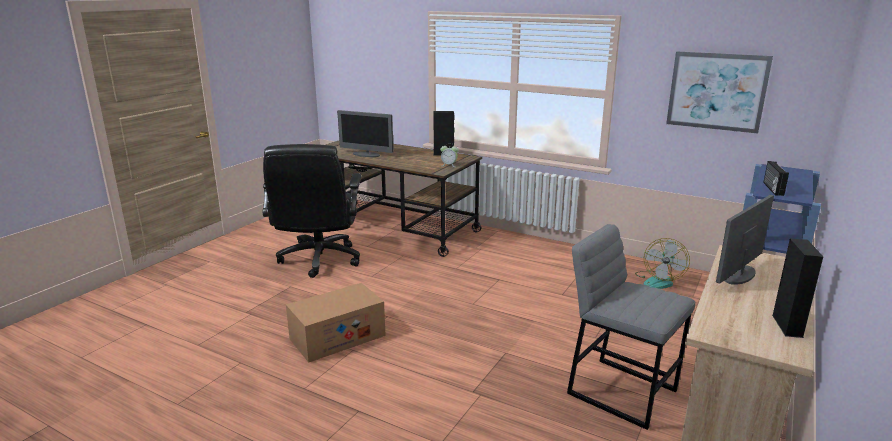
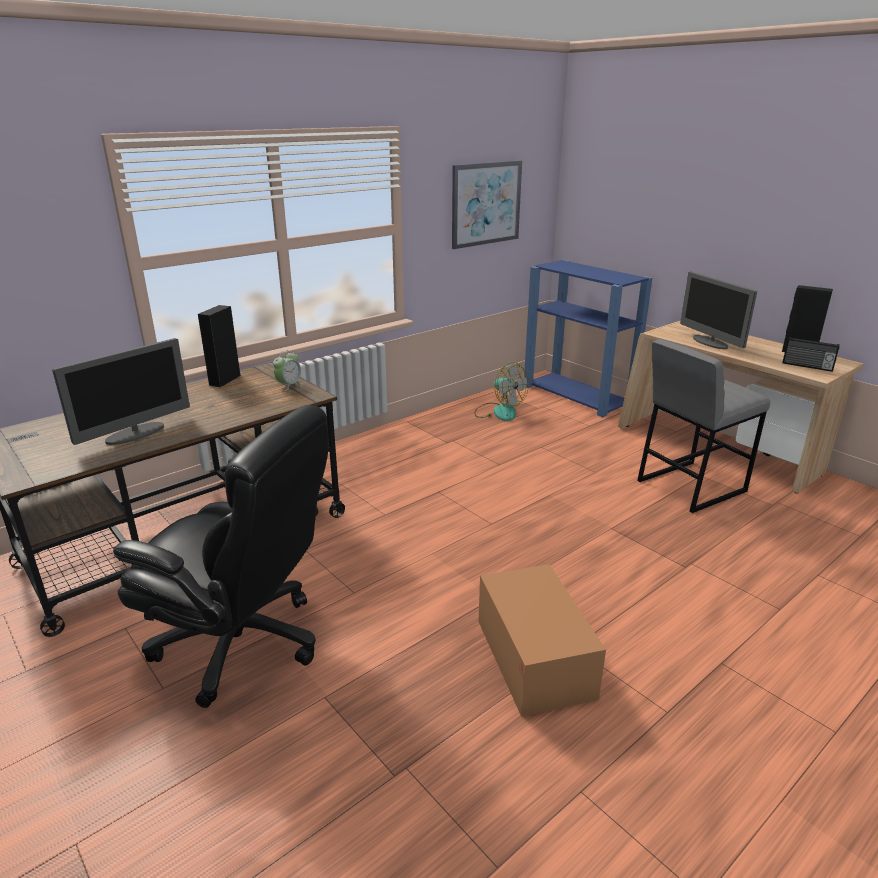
camera: 70 degrees left, 5 degrees up
(772, 189) = (607, 277): radio -> radio (807, 366)

